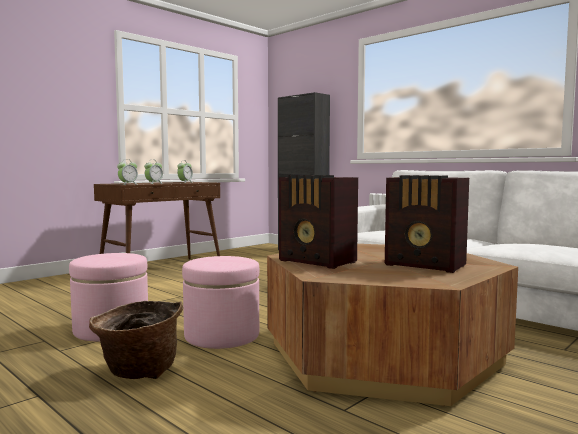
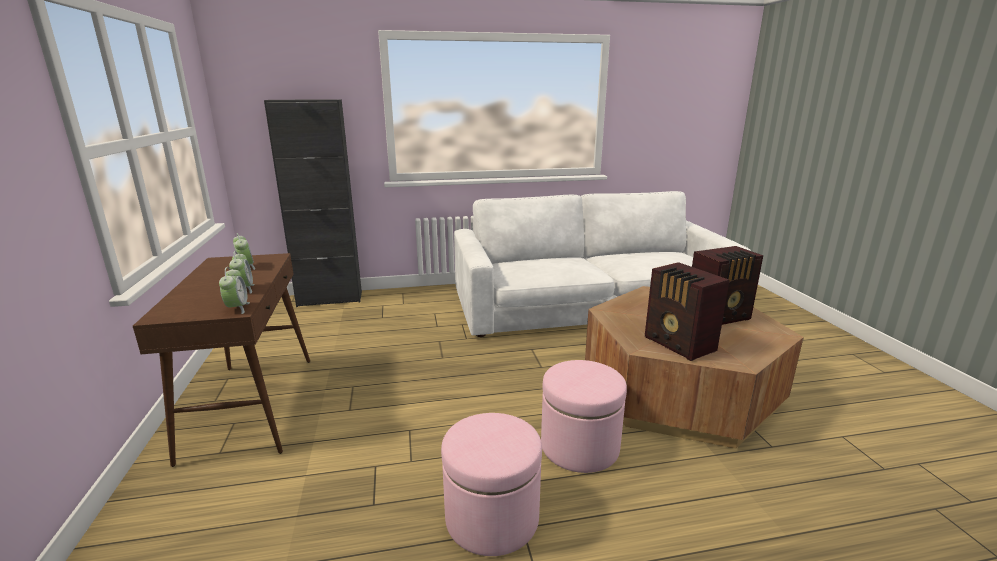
camera: 55 degrees left, 15 degrees up
(138, 372) = (648, 529): basket -> none
(318, 262) = (679, 345): radio -> radio turned 75 degrees clockwise

